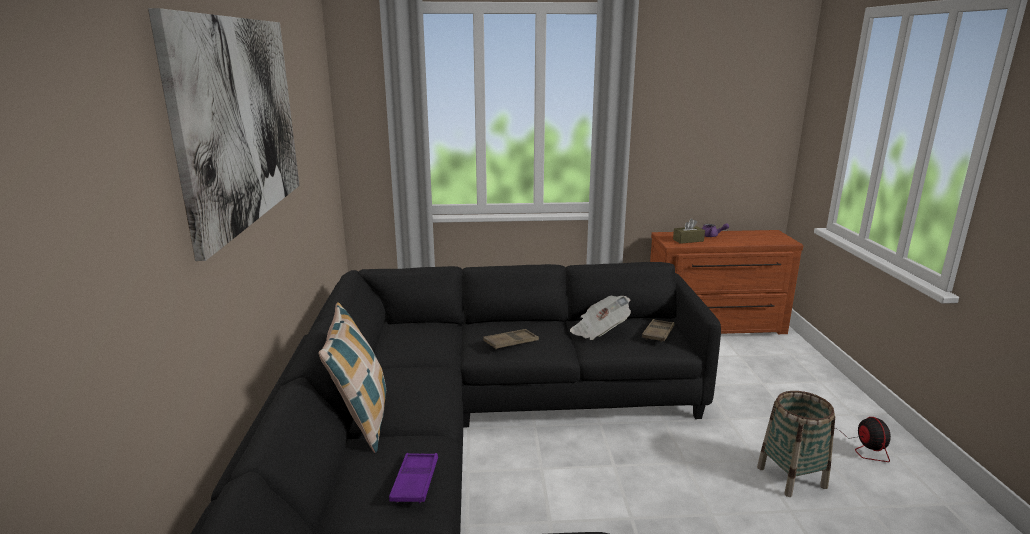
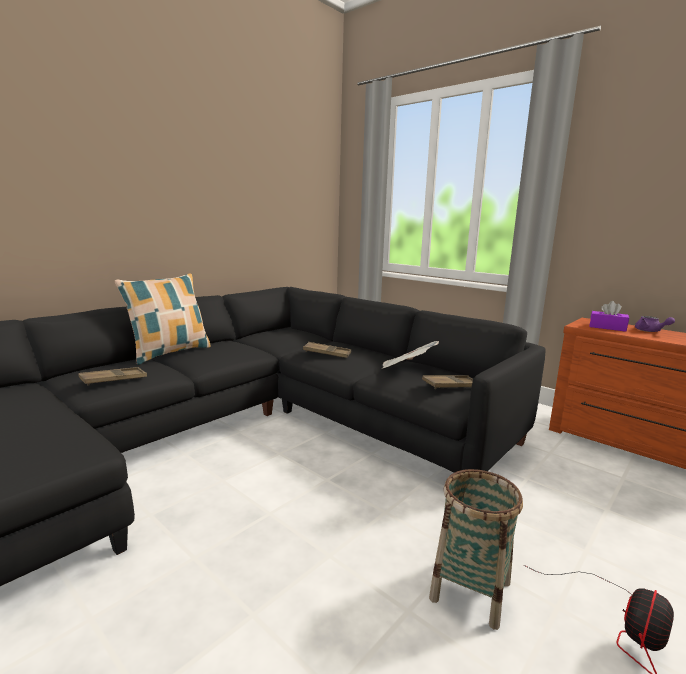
camera: 45 degrees right, 5 degrees down
(240, 121) = (161, 146): picture -> none
(415, 482) = (114, 380): purple tray -> brown tray
(688, 240) = (607, 327): brown tissue box -> purple tissue box

